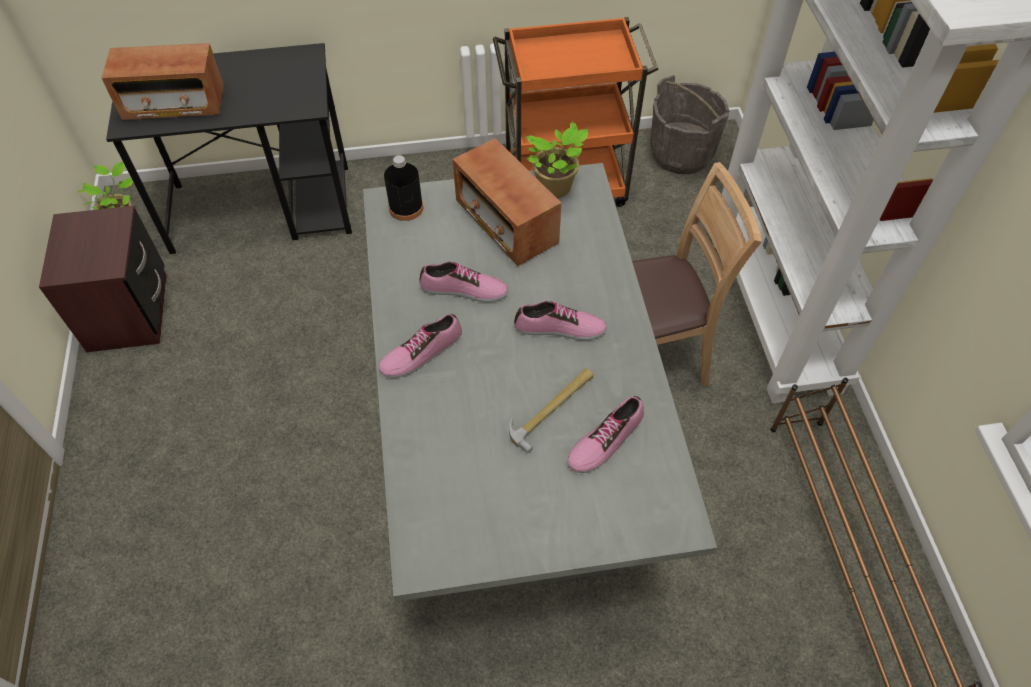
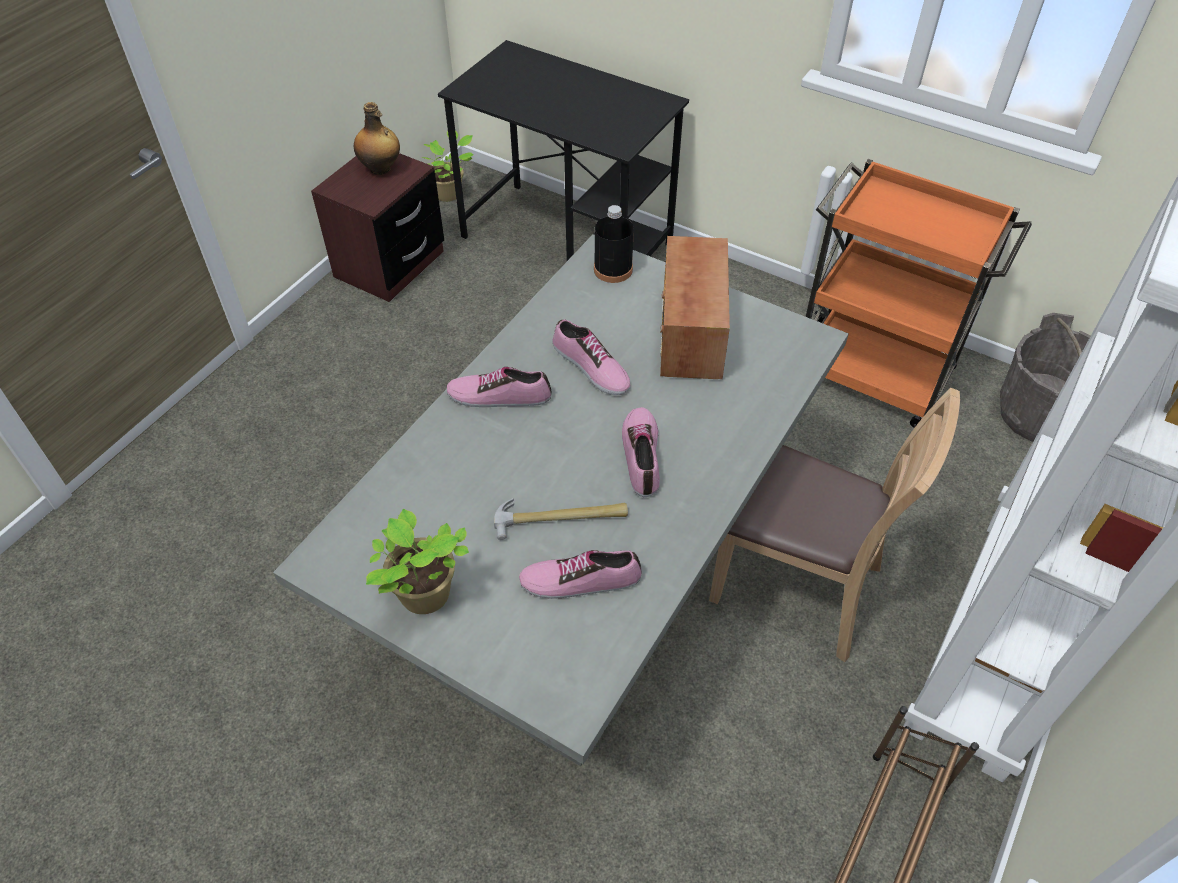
camera: 40 degrees right, 5 degrees down
(86, 233) = (381, 169): none -> bottle
(174, 104) = (514, 91): radio -> none
(556, 189) = (773, 330): potted plant -> potted plant (424, 597)
(560, 329) = (643, 455): shoe -> shoe turned 135 degrees counterclockwise

